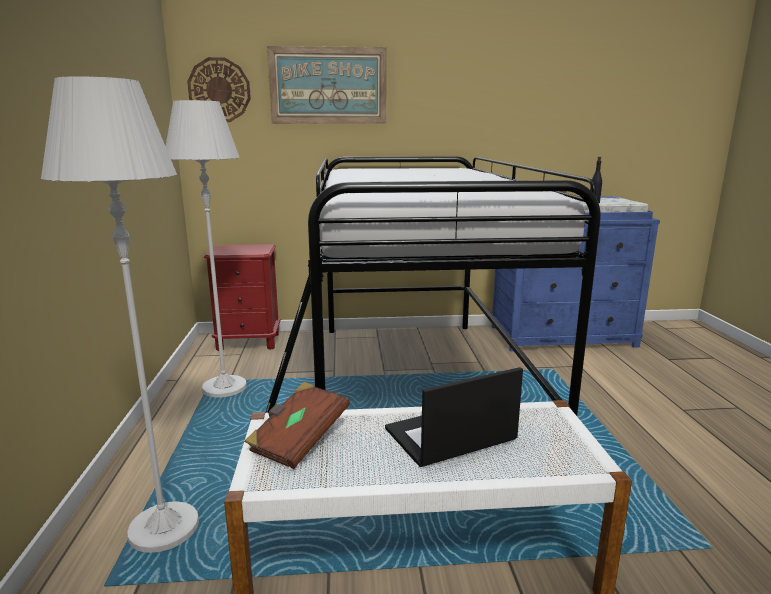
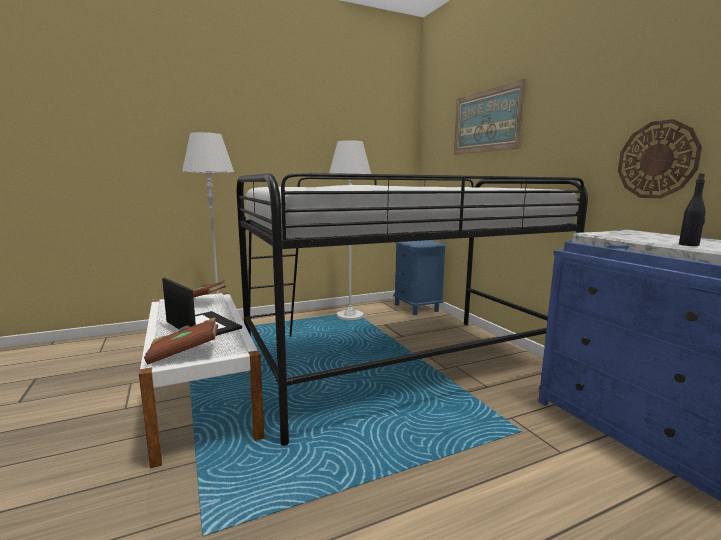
camera: 70 degrees right, 5 degrees down
(219, 90) = (435, 134): wall clock -> wall clock (657, 160)
(248, 342) = (416, 308): red nightstand -> blue nightstand
(561, 447) = (184, 353): none -> brown book

